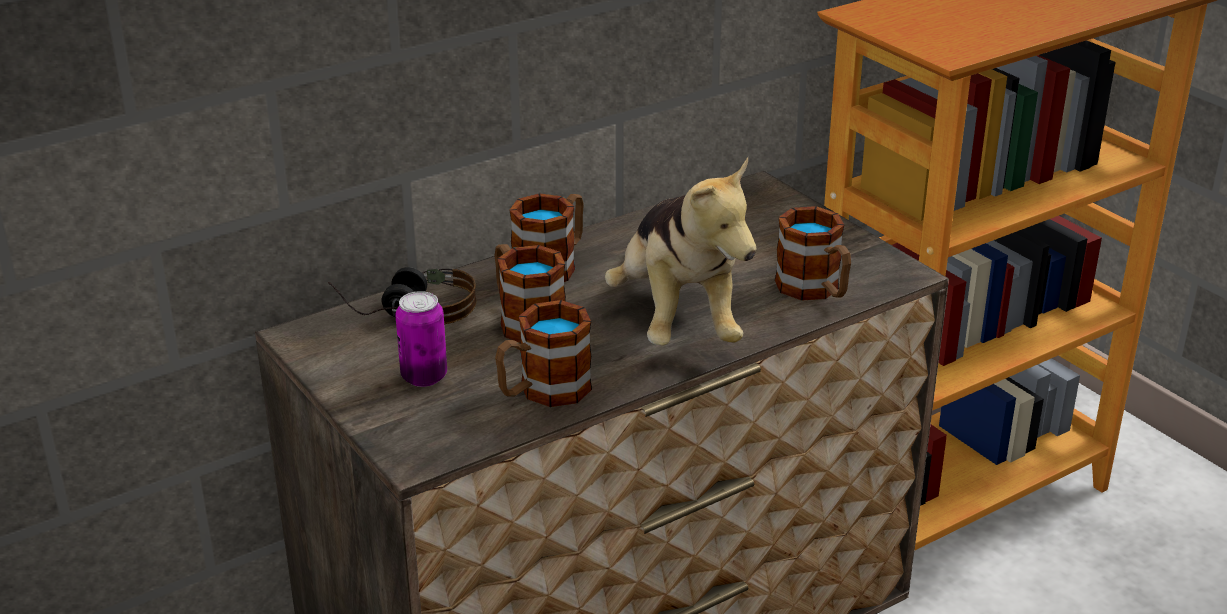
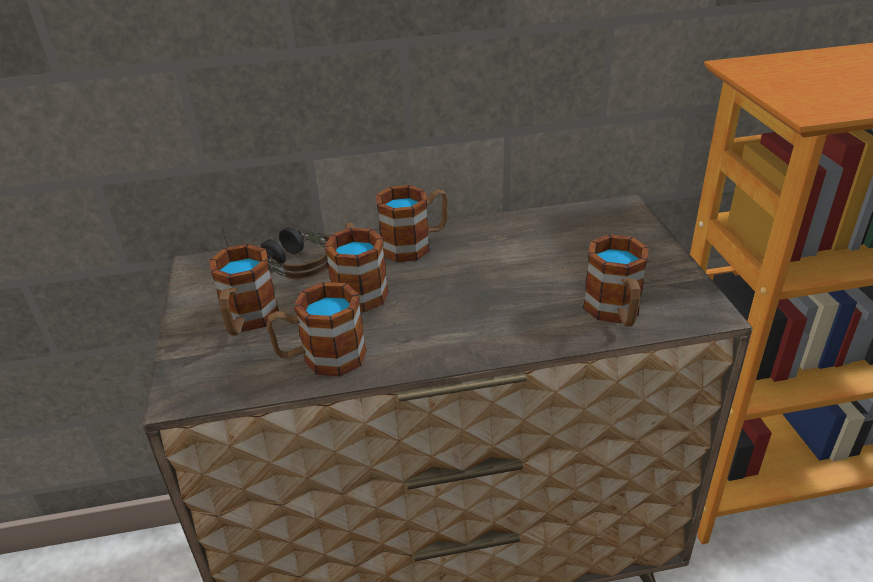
camera: 25 degrees right, 5 degrees up
(424, 377) = (247, 321): can -> mug
(676, 320) = (476, 315): plush toy -> none

